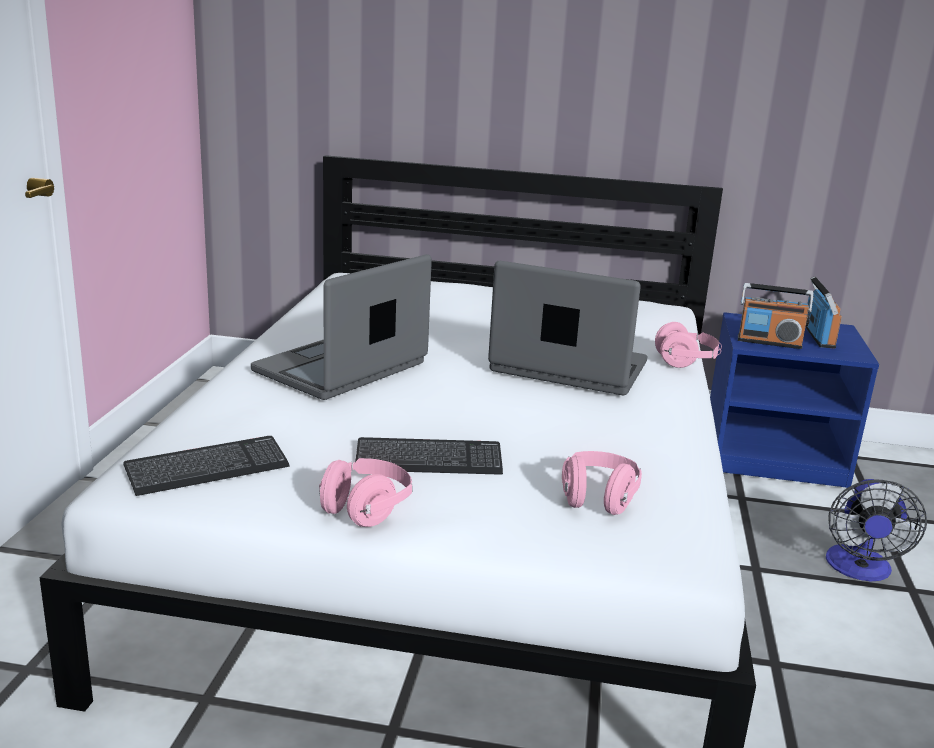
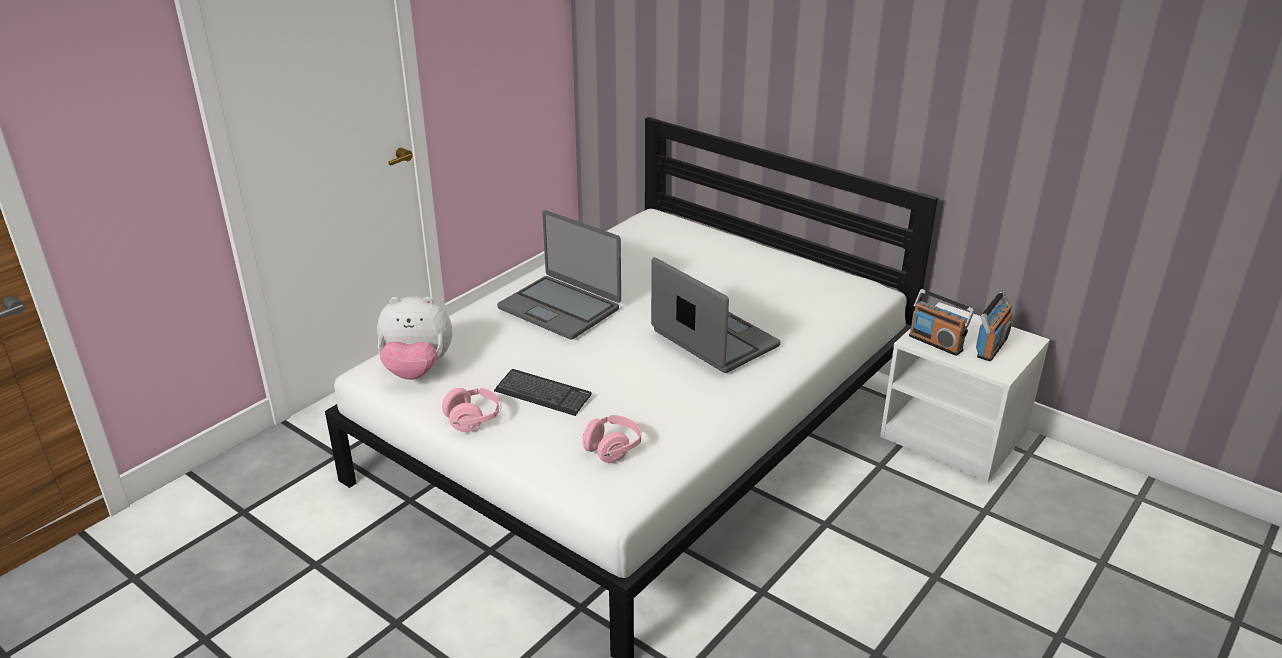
camera: 30 degrees right, 10 degrees up
(207, 468) = (417, 370): keyboard -> plush toy
(342, 368) = (560, 308): laptop -> laptop turned 120 degrees counterclockwise
(686, 362) = (817, 351): pink headphones -> none
(774, 455) = (955, 435): blue nightstand -> white nightstand
(859, 570) = (909, 549): fan -> none

